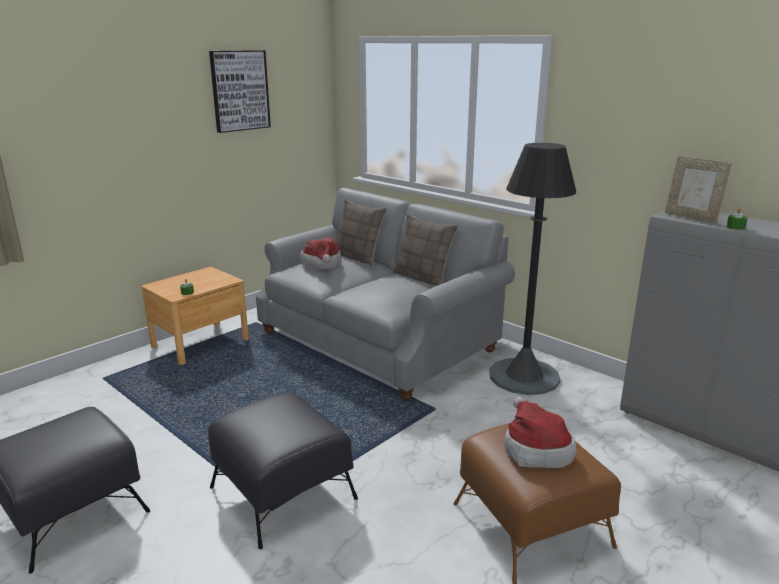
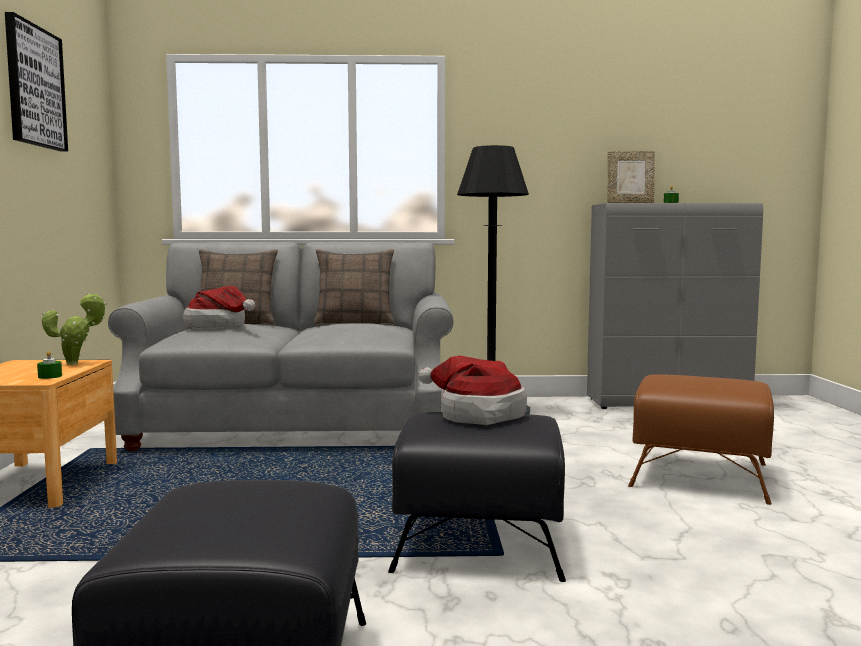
camera: 45 degrees left, 15 degrees down
(222, 280) = (76, 363): none -> potted plant
(535, 449) = (702, 380): hat -> hat (476, 415)

